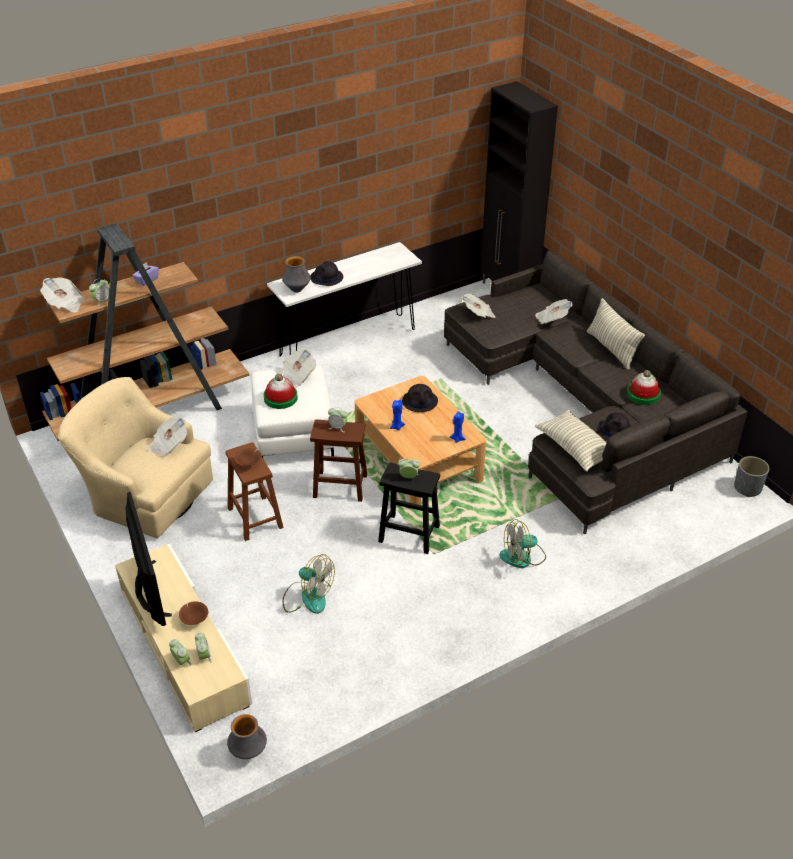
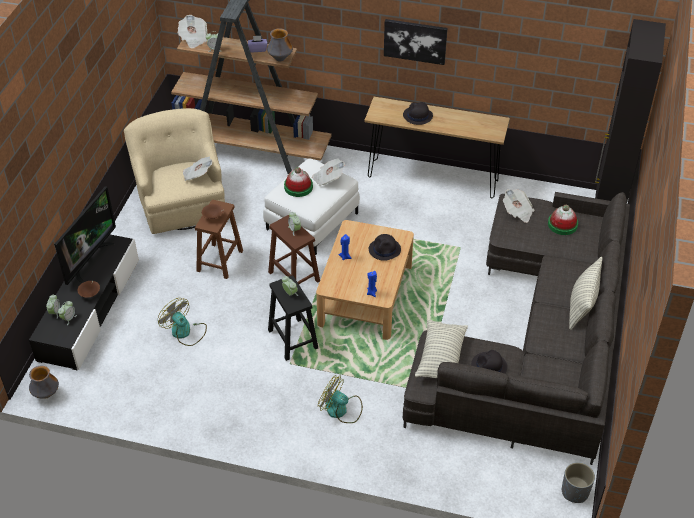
camera: 45 degrees right, 5 degrees up
(184, 646) = (89, 309): beige tv stand -> black tv stand
(297, 289) = (385, 113): vase -> vase (280, 59)
(298, 199) = (415, 41): none -> picture
(307, 597) = (185, 332): fan -> fan turned 150 degrees clockwise
(348, 342) = (432, 178): white console table -> brown console table
(552, 319) = (569, 252): newspaper -> none
(643, 394) = (553, 355): hat -> hat (562, 224)

